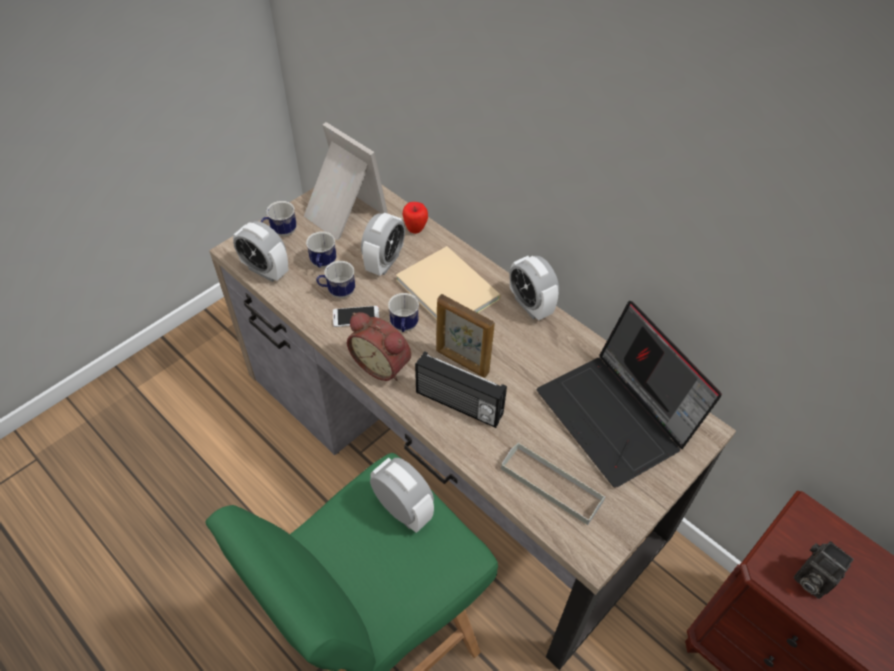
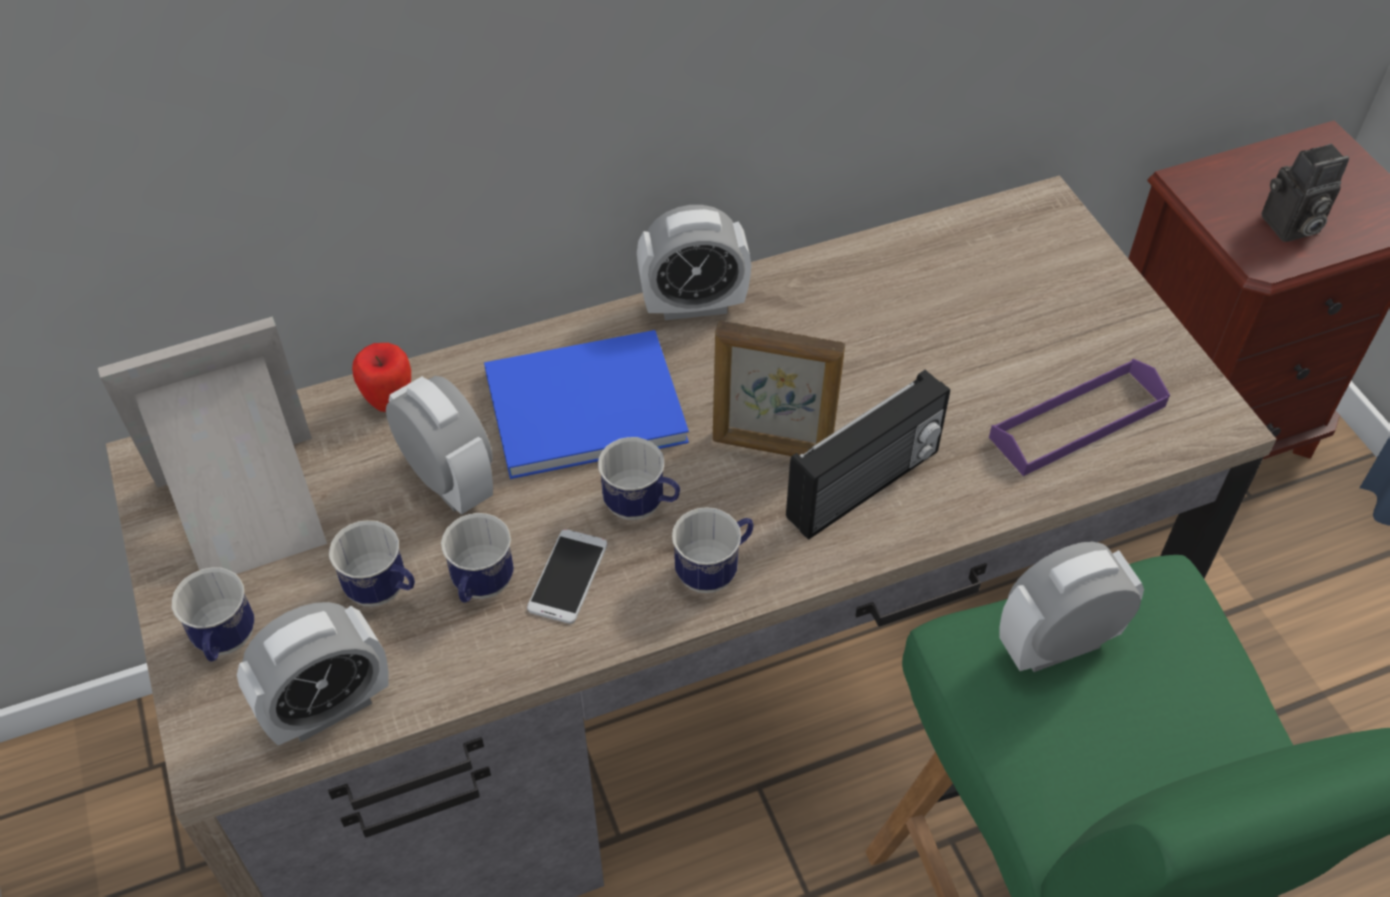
camera: 65 degrees left, 0 degrees up
(383, 364) = (714, 570): alarm clock -> mug
(448, 287) = (578, 404): beige book -> blue book
(462, 362) = (771, 447): picture frame -> picture frame turned 45 degrees clockwise
(551, 484) = (1077, 422): grey tray -> purple tray
(617, 417) = (982, 291): laptop -> none

